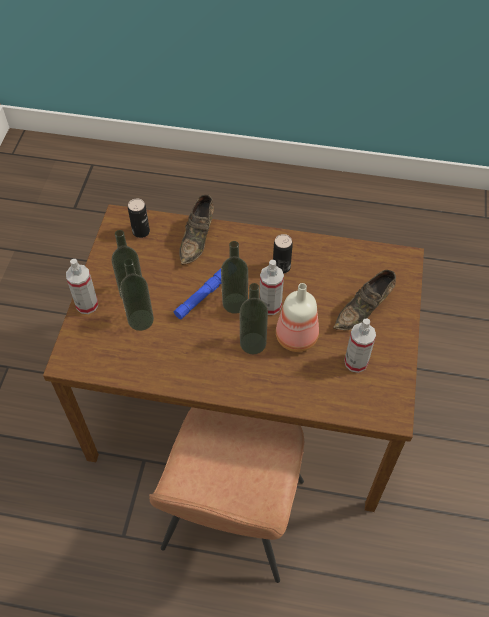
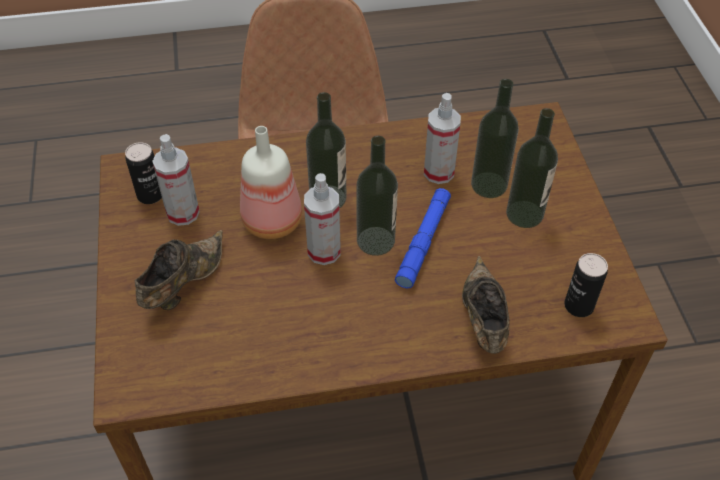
camera: 160 degrees right, 5 degrees down
(87, 305) = (571, 183): spray bottle -> spray bottle (438, 172)
(281, 267) = (329, 314): can -> can (150, 195)

